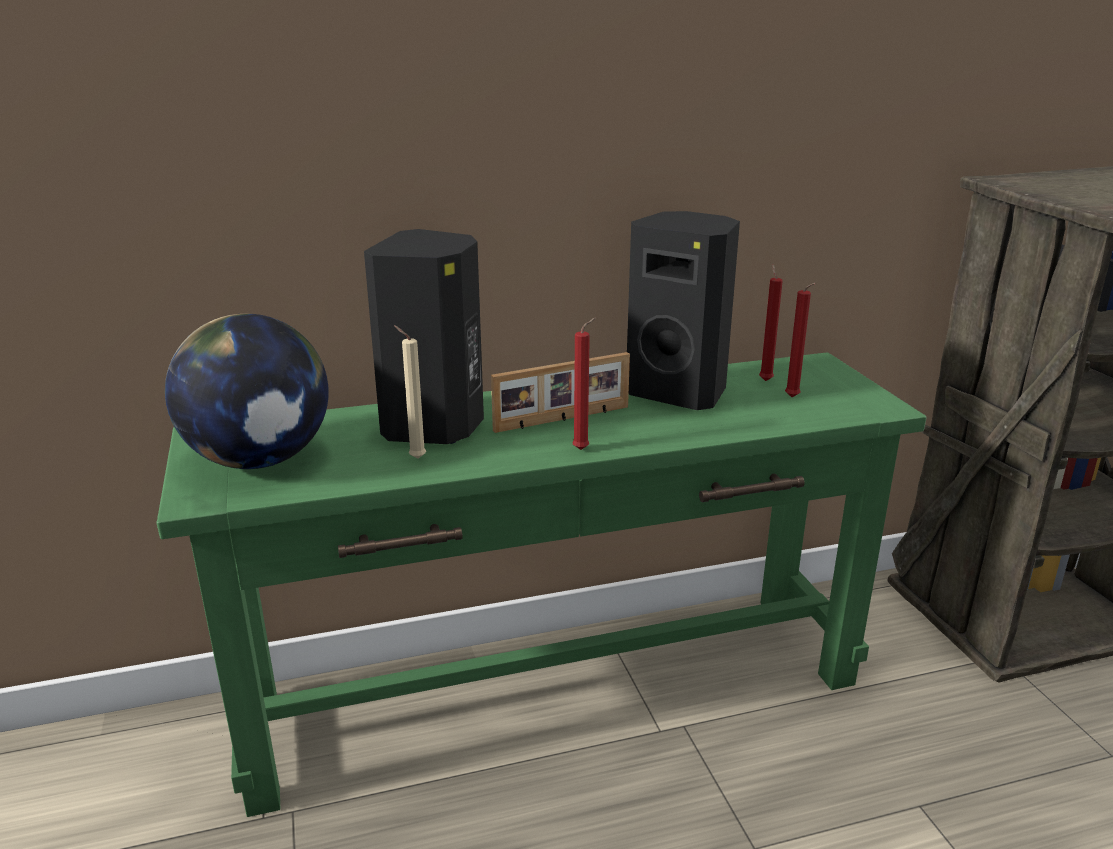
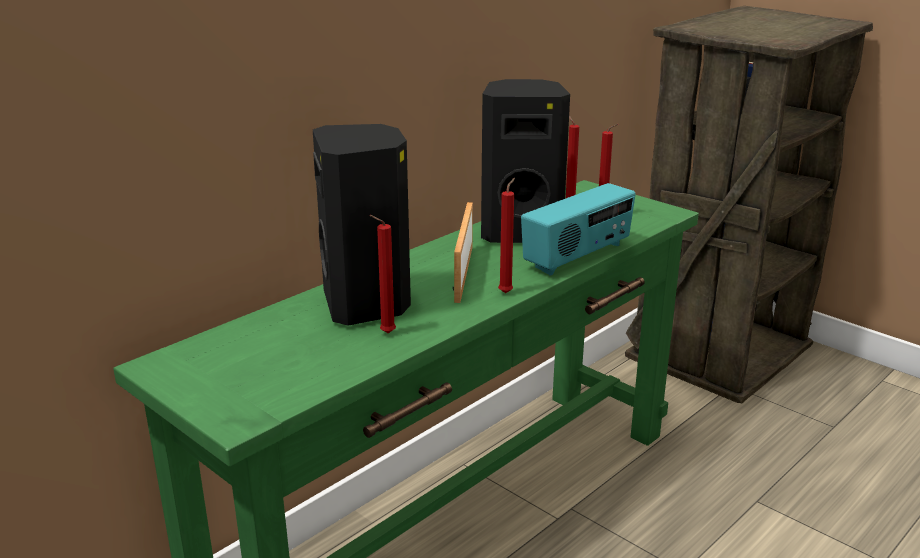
camera: 30 degrees left, 0 degrees up
(259, 460) = (249, 372): globe -> none
(415, 458) = (385, 333): beige candle -> red candle
(563, 419) = (461, 273): picture frame -> picture frame turned 150 degrees clockwise
(709, 432) = (578, 257): none -> radio

